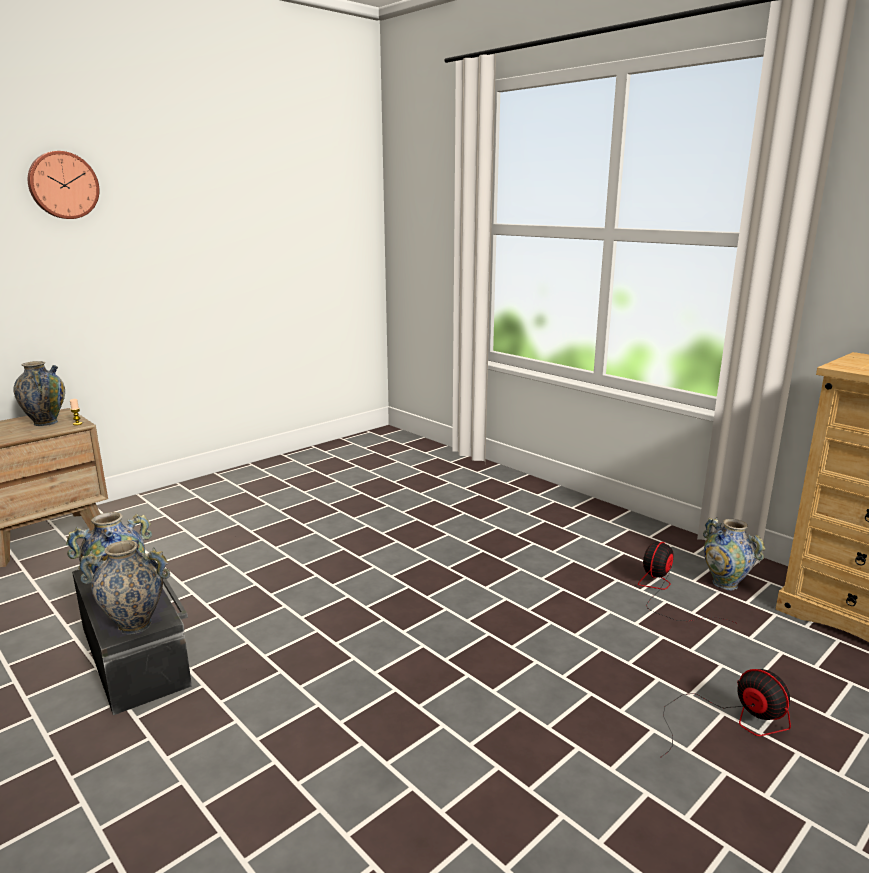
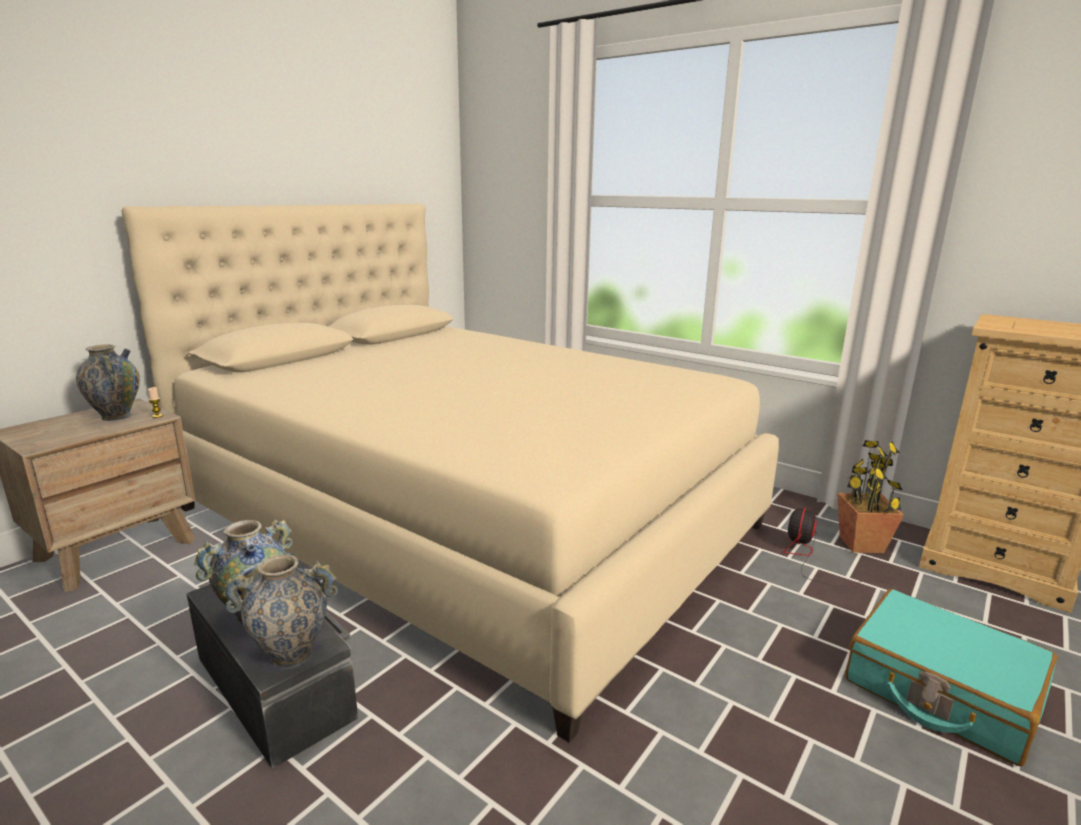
camera: 10 degrees left, 0 degrees up
(63, 185) = (125, 139): wall clock -> none
(346, 530) = (466, 516): none -> beige bed
(725, 584) = (861, 545): vase -> potted plant
(730, 721) = (940, 690): fan -> turquoise suitcase

